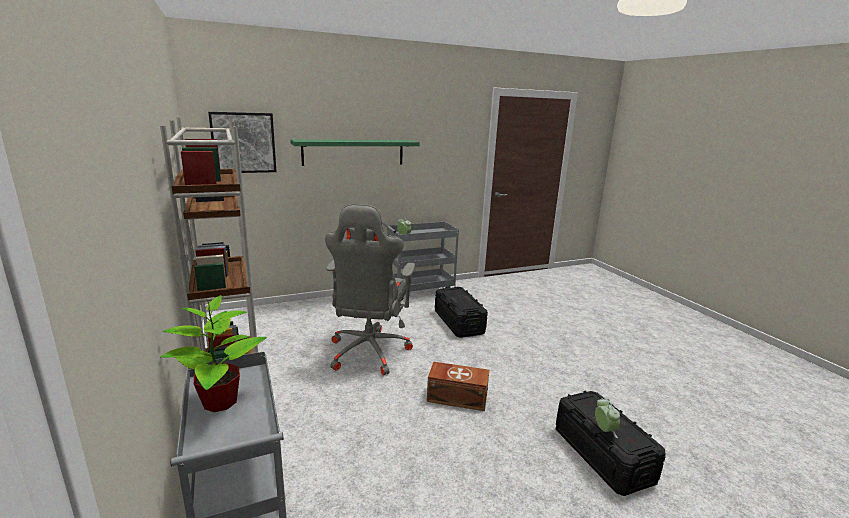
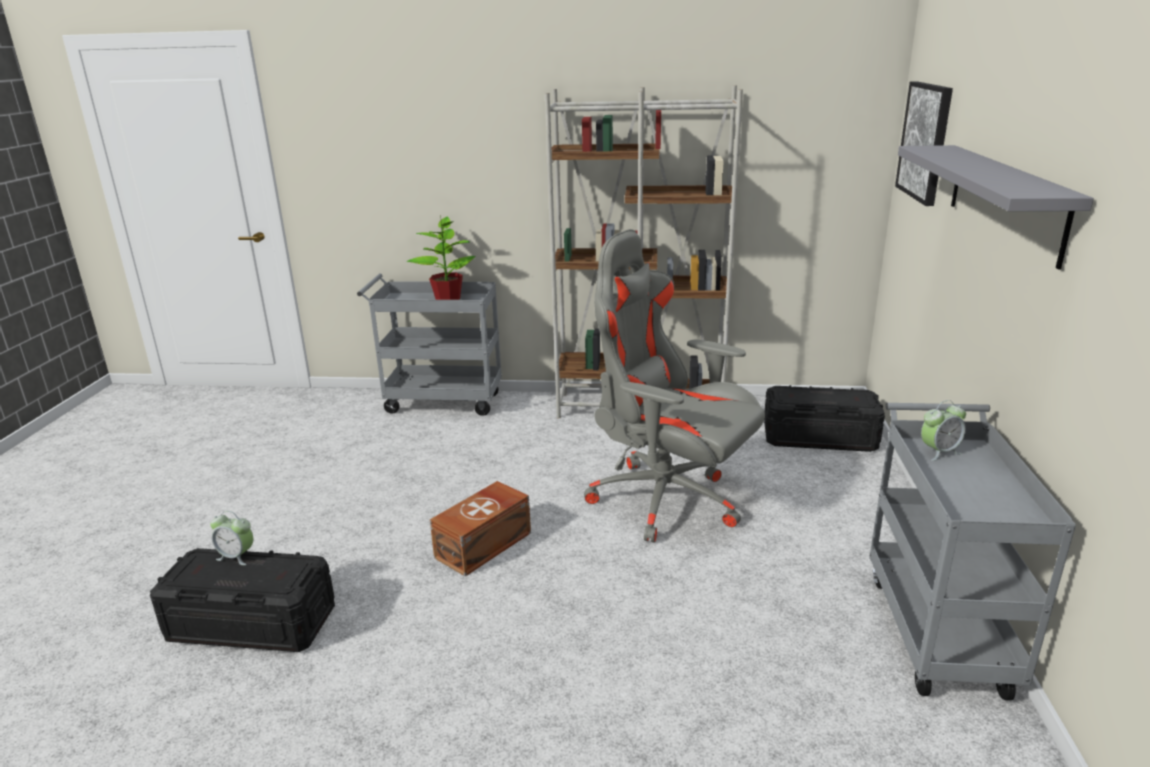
camera: 120 degrees right, 5 degrees up
(353, 152) = (1005, 200): green shelf -> grey shelf
(459, 322) = (728, 643): black storage box -> black storage box (819, 437)

